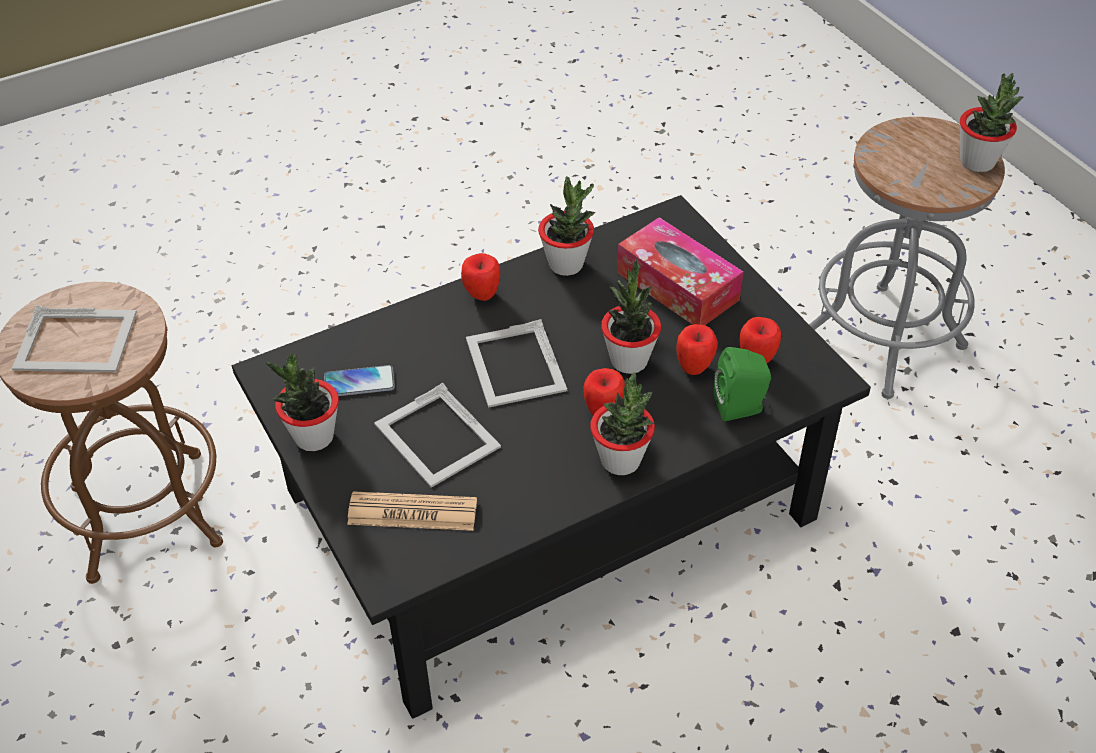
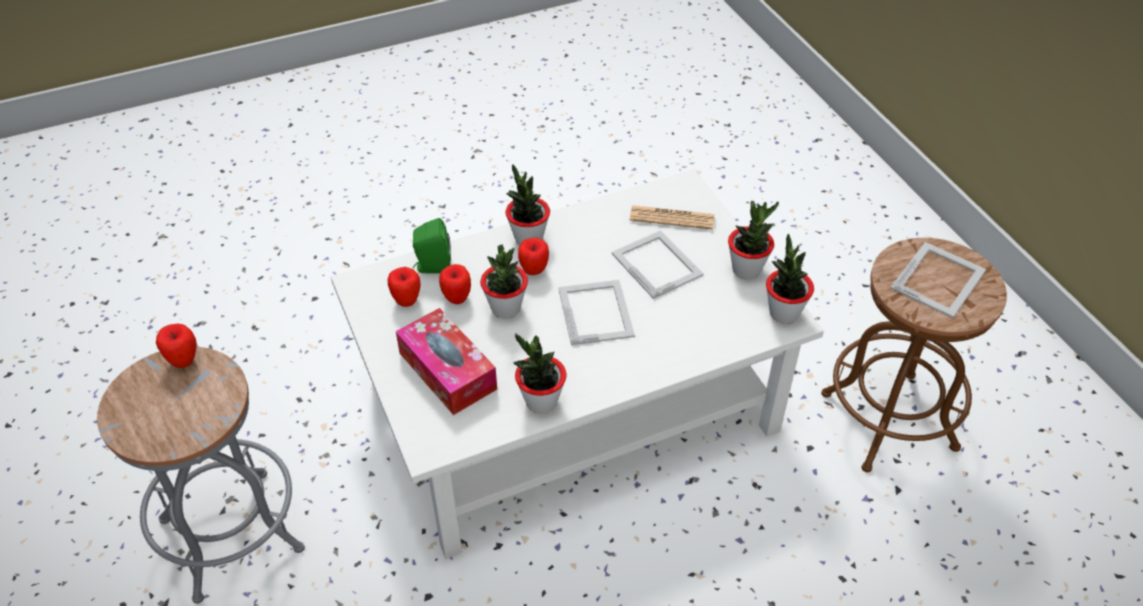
camera: 175 degrees left, 0 degrees up
(77, 341) = (939, 279): picture frame -> picture frame turned 120 degrees clockwise
(359, 382) = (718, 307): phone -> none
(482, 295) = (619, 375): apple -> apple (183, 361)
(550, 506) = (570, 401): black coffee table -> white coffee table
(977, 162) = (129, 393): potted plant -> potted plant (783, 313)

